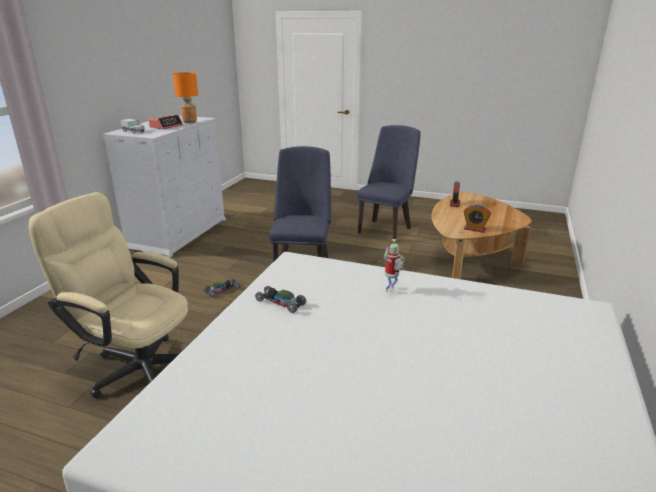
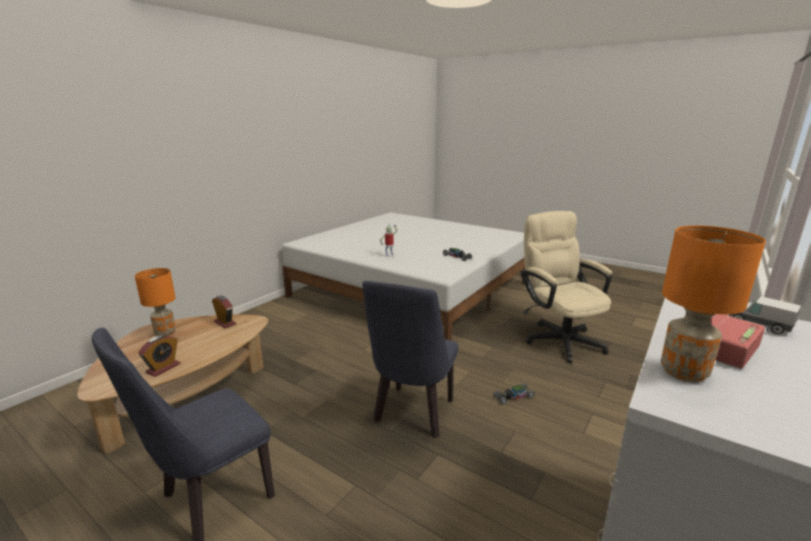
camera: 165 degrees left, 5 degrees down
(136, 367) = (558, 338): beige office chair -> beige office chair turned 150 degrees counterclockwise
(502, 218) = (165, 333): none -> orange table lamp

